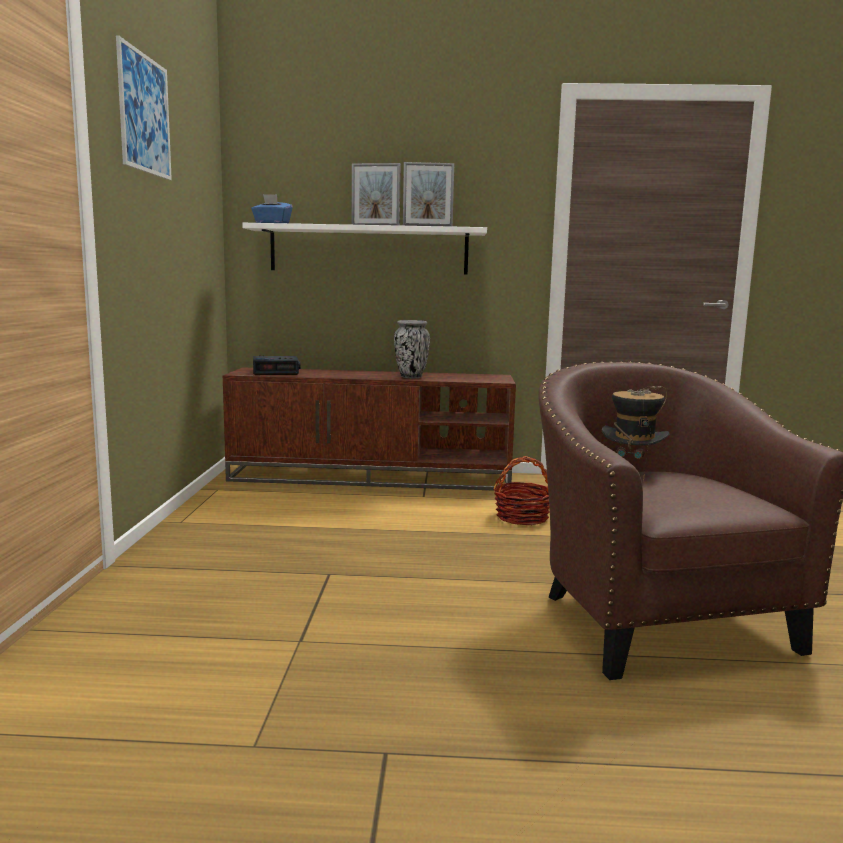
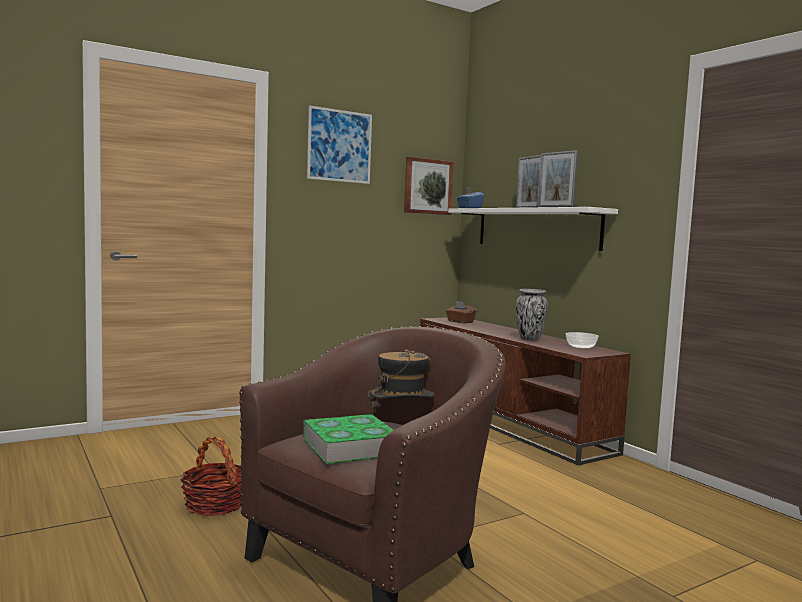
camera: 55 degrees right, 5 degrees down
(205, 190) = (427, 186): none -> picture
(276, 372) = (460, 322): alarm clock -> brown tissue box
(468, 376) = (581, 347): none -> bowl
(522, 517) = (519, 481): basket -> basket (215, 504)
(700, 497) = (349, 446): none -> book

